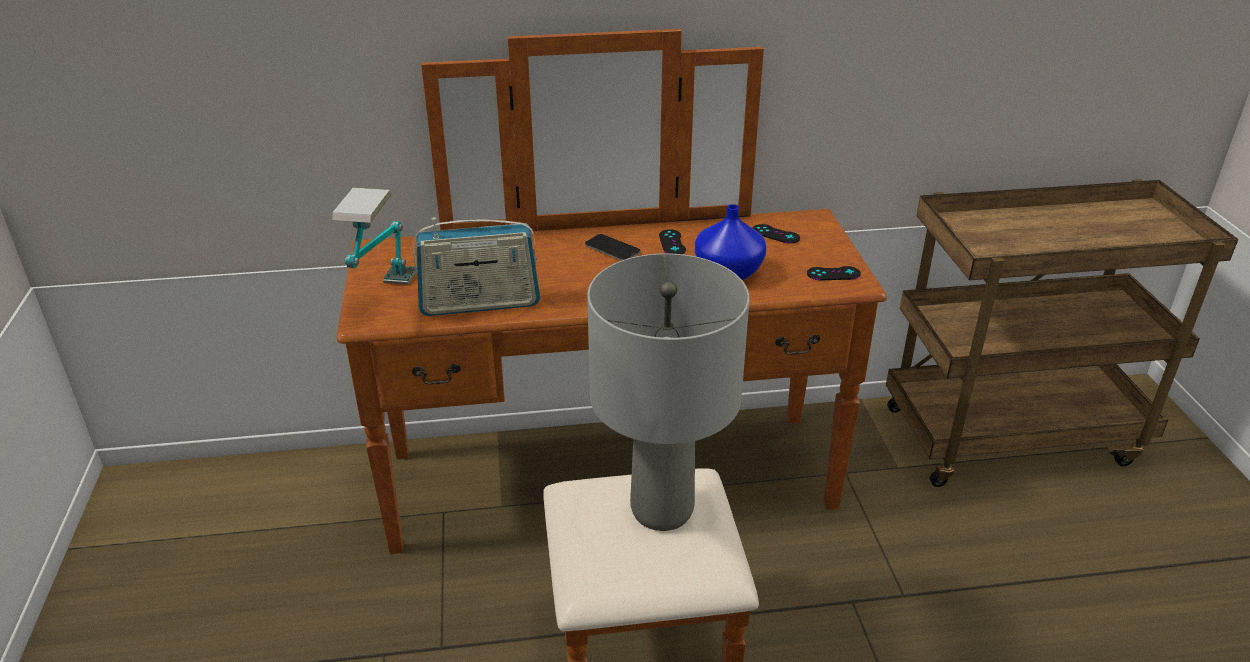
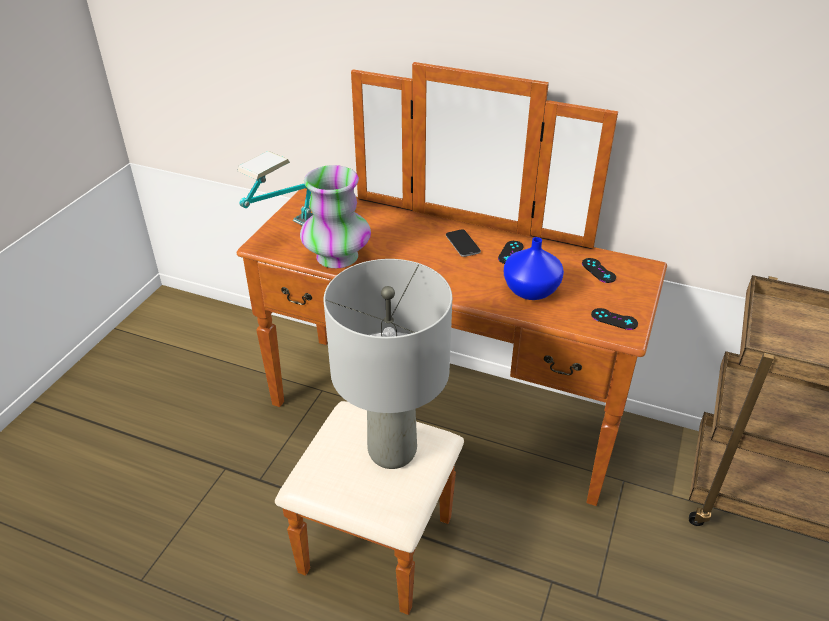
camera: 30 degrees right, 5 degrees up
(480, 304) = (337, 257): radio -> vase

